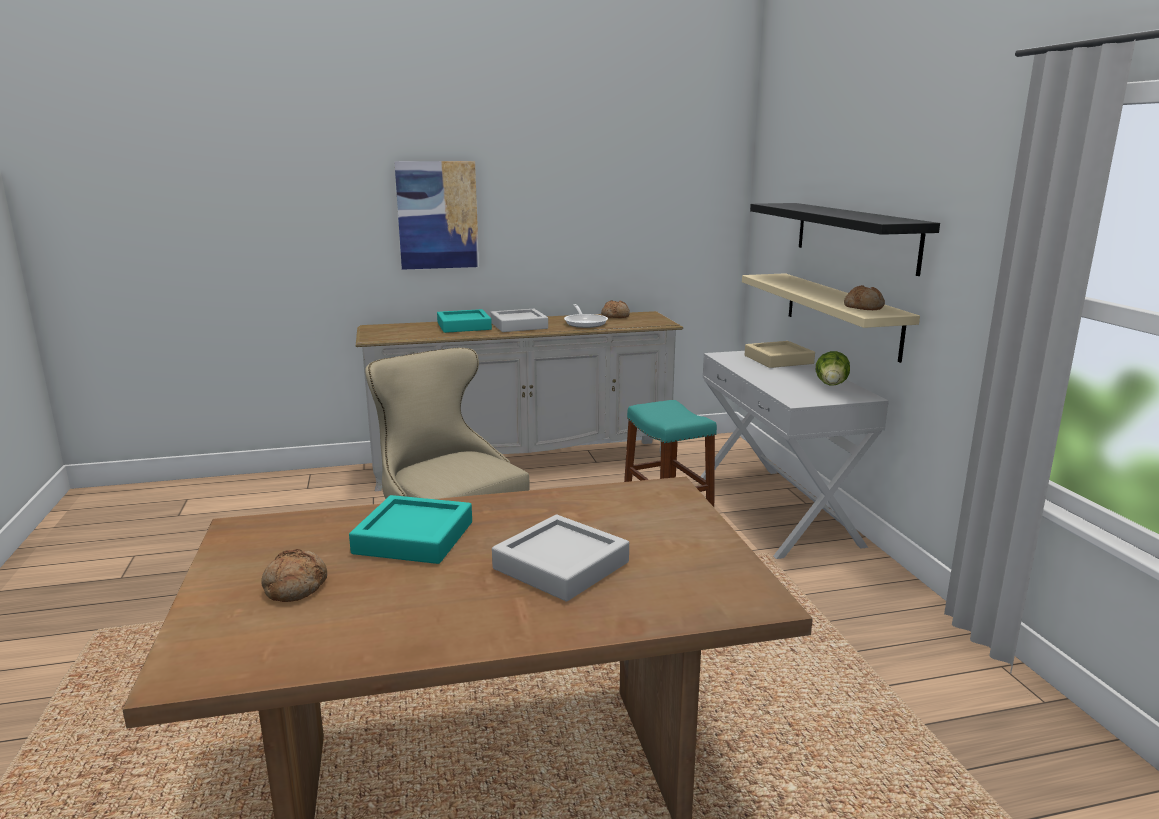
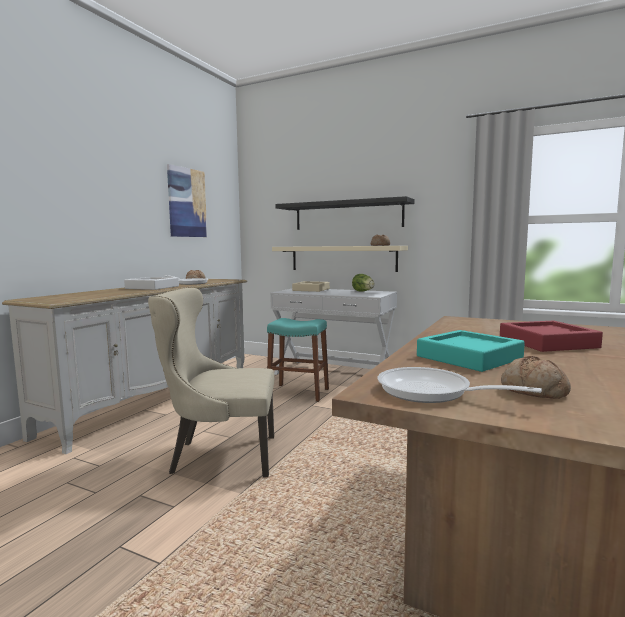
camera: 50 degrees left, 10 degrees down
(255, 547) = (431, 392): none -> frying pan
(437, 215) = (68, 200): picture -> picture (187, 202)
(464, 326) = (111, 291): turquoise tray -> none
(561, 565) = (547, 342): grey tray -> red tray

